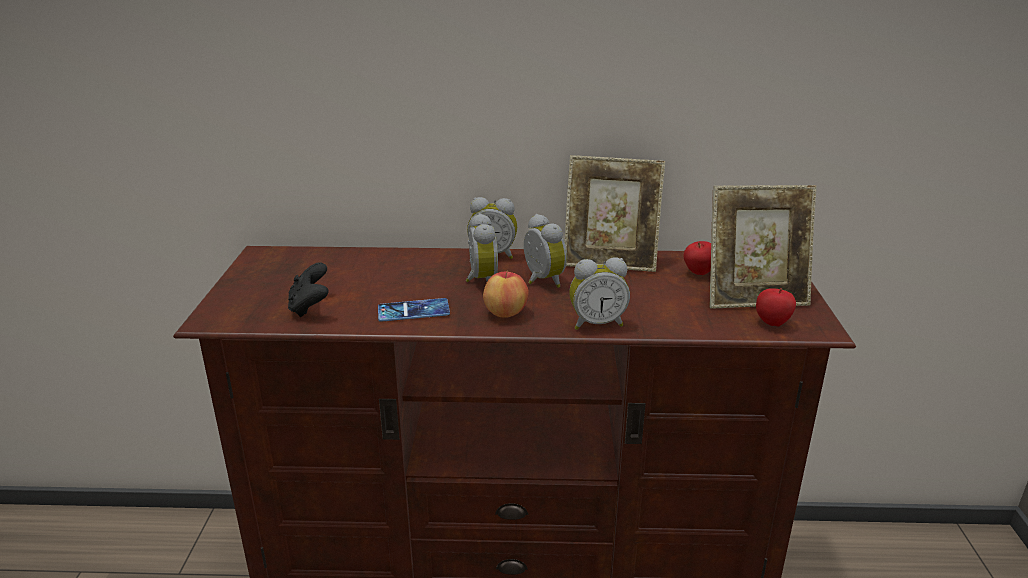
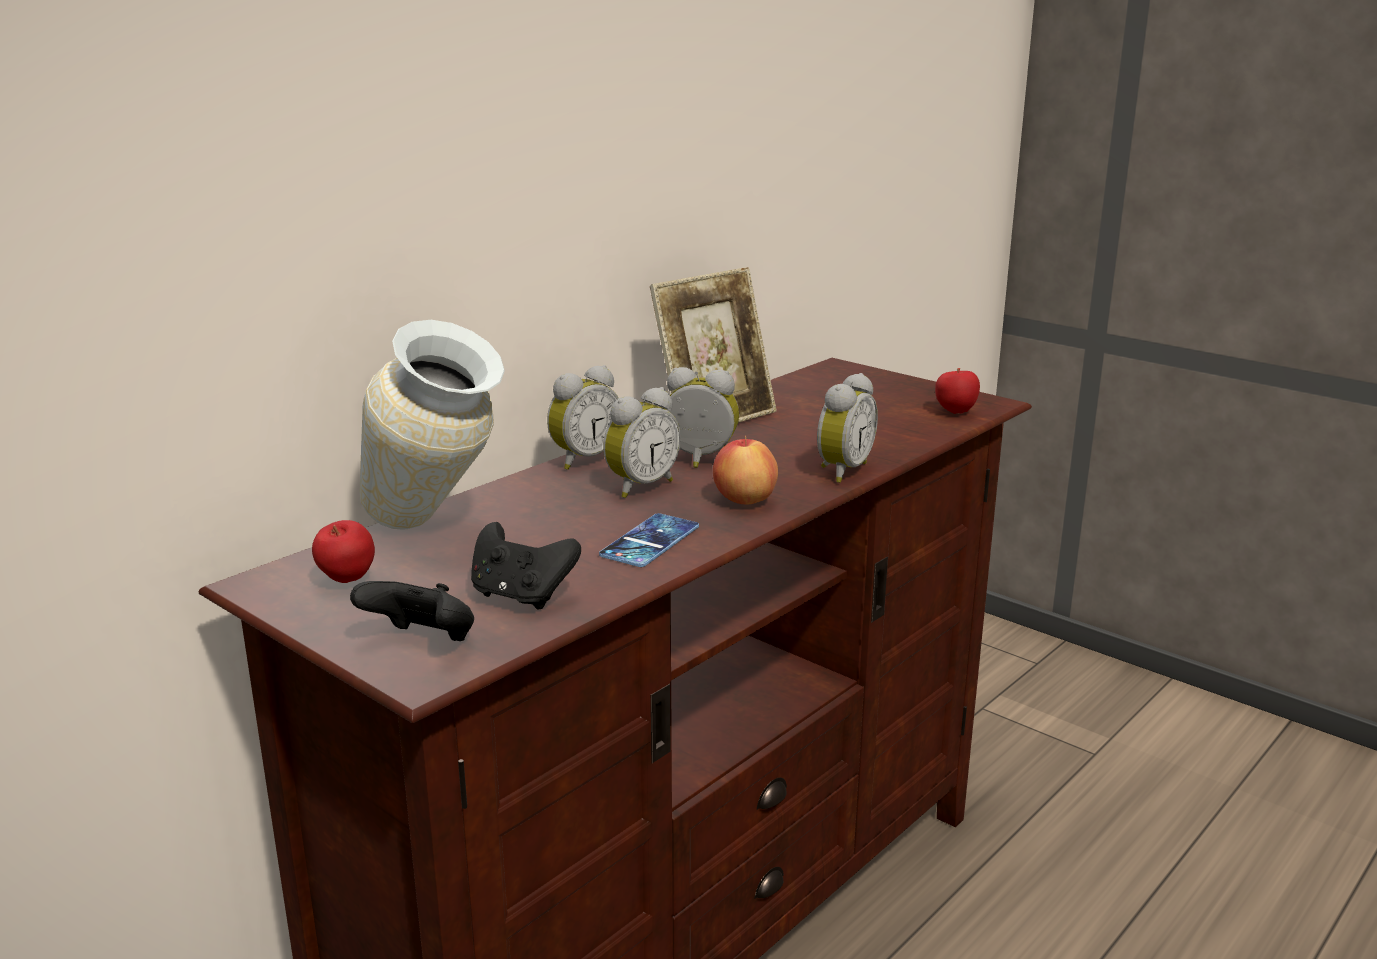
camera: 50 degrees left, 5 degrees down
(239, 307) = (422, 642): none -> black game controller
(351, 263) = (436, 536): none -> vase
(480, 281) = (639, 486): alarm clock -> alarm clock turned 105 degrees clockwise
(698, 274) = (811, 400): apple -> apple (346, 581)
(754, 298) = (898, 400): picture frame -> none

